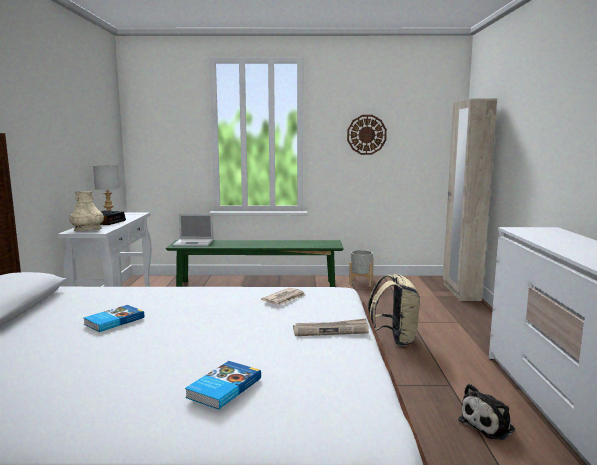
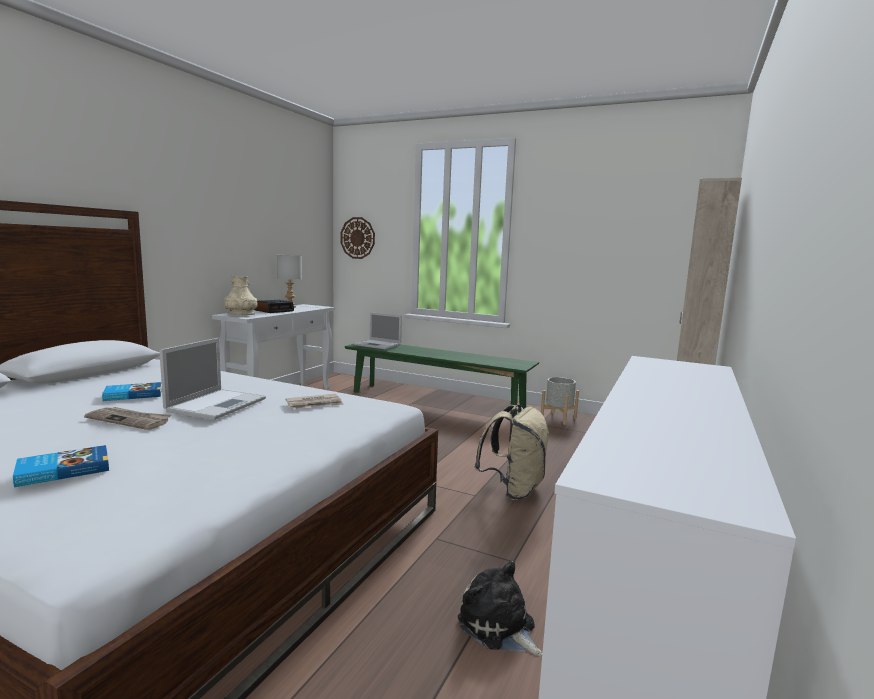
camera: 25 degrees right, 0 degrees up
(212, 314) = (217, 404): none -> laptop
(331, 330) = (288, 443): newspaper -> newspaper (129, 420)
(366, 134) = (587, 233): wall clock -> wall clock (357, 238)
(489, 425) = (499, 627): plush toy -> plush toy turned 60 degrees clockwise

